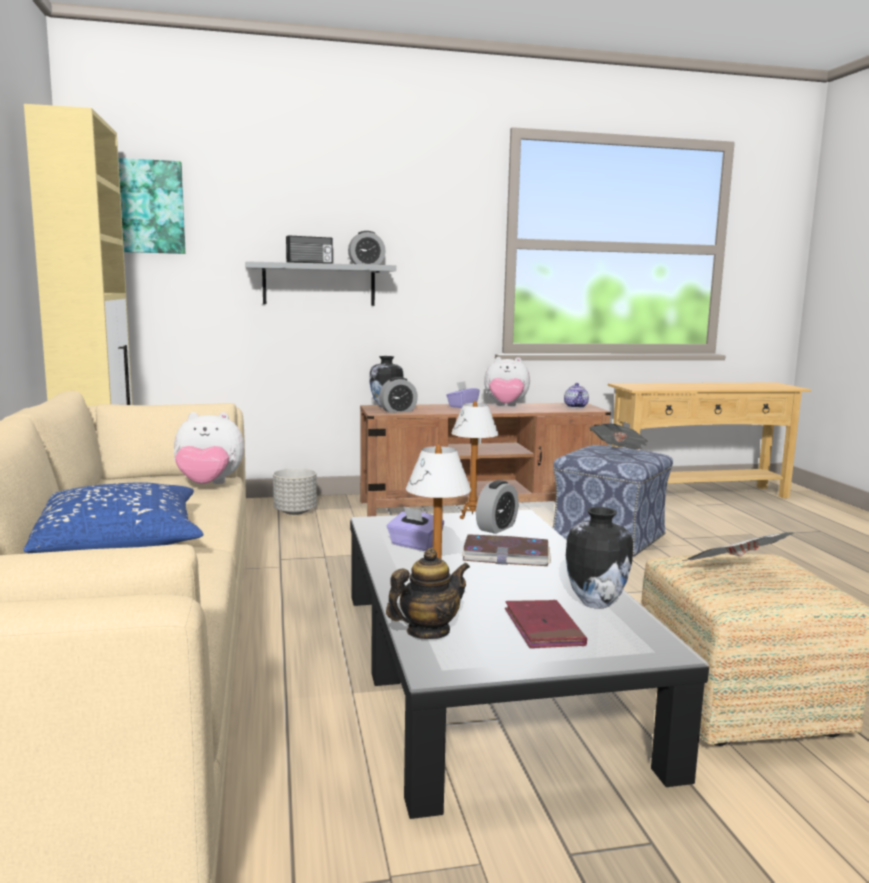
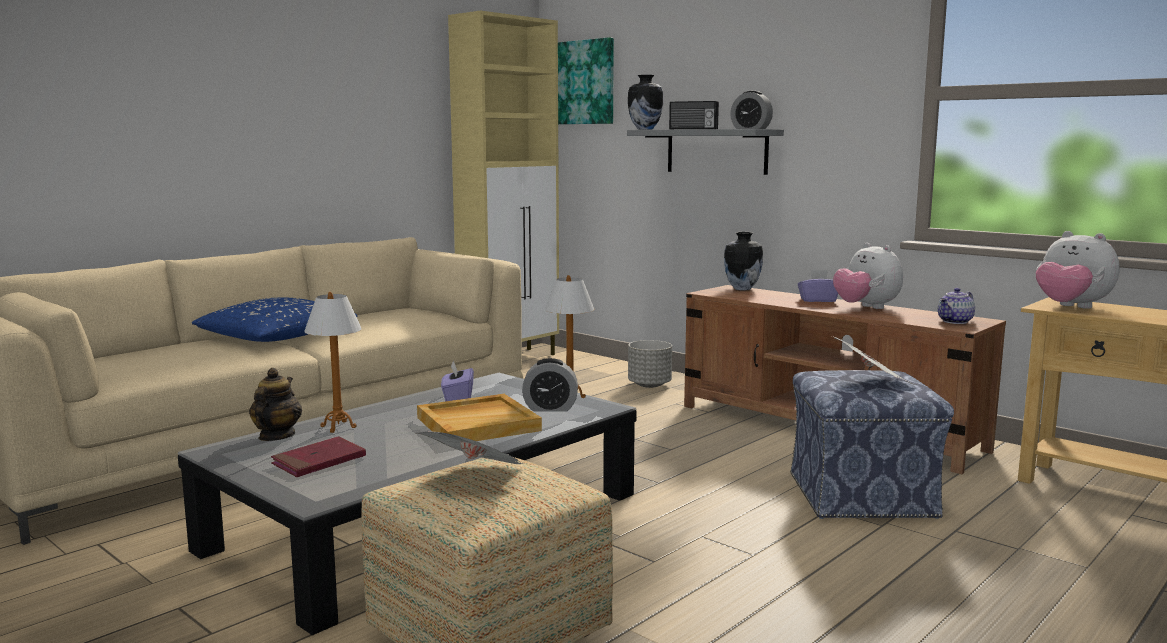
camera: 55 degrees right, 0 degrees up
(208, 485) = (431, 322): plush toy -> plush toy (1071, 307)
(398, 411) = (729, 294): alarm clock -> none
(427, 631) = (276, 436): teapot -> teapot turned 105 degrees counterclockwise
(506, 555) = (478, 423): book -> beige tray
(594, 603) = (397, 466): vase -> vase (645, 129)

